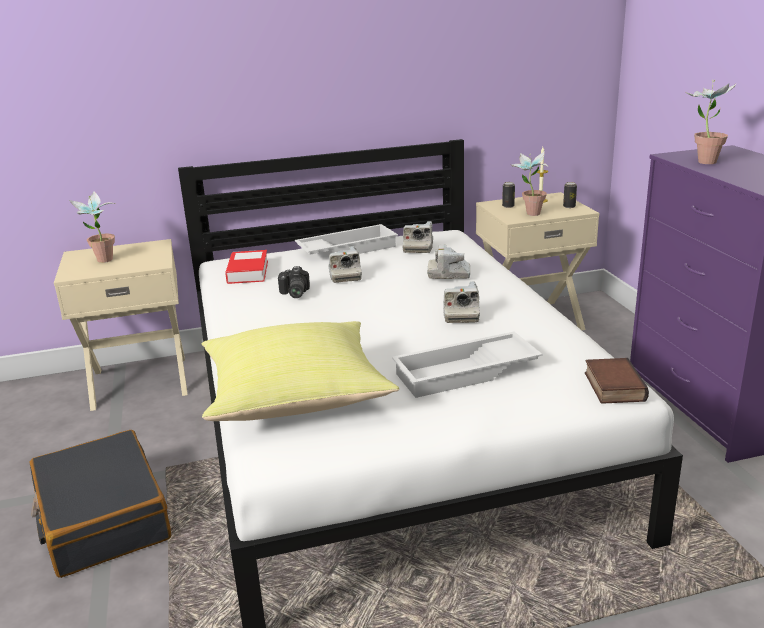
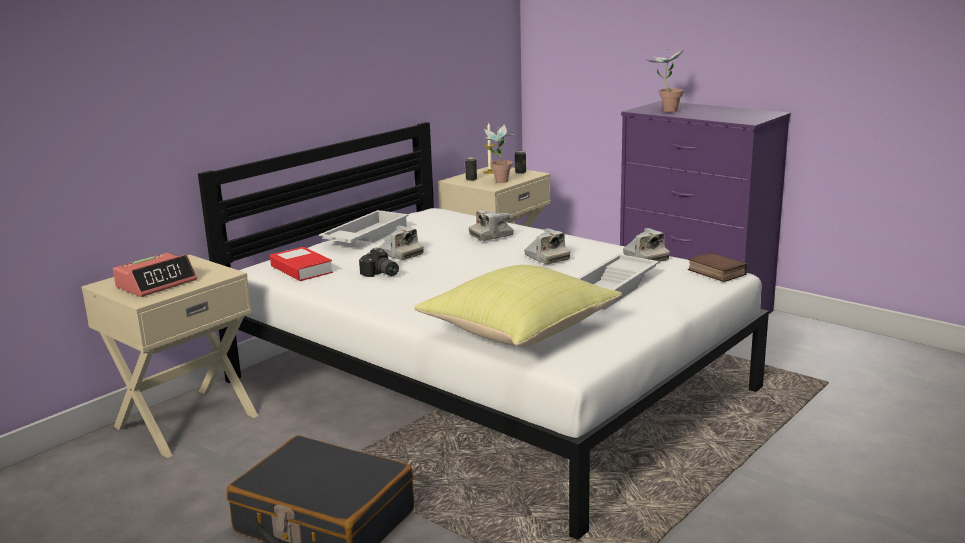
camera: 35 degrees left, 5 degrees down
(103, 262) = (156, 284): potted plant -> alarm clock
(418, 247) = (431, 223): camera -> camera (645, 257)

